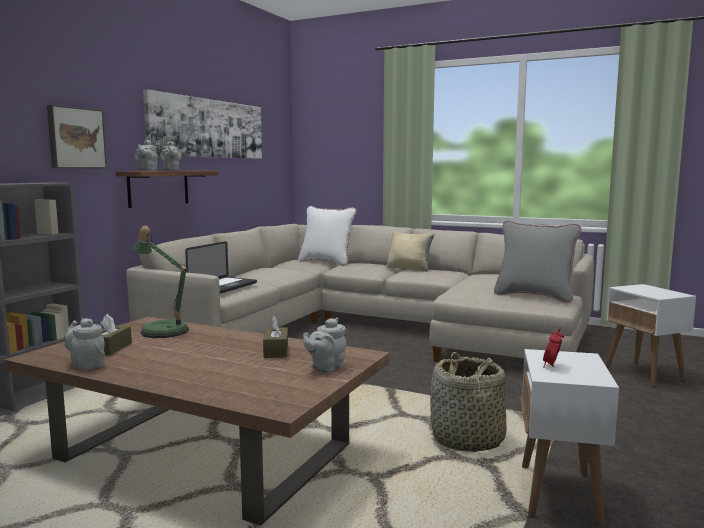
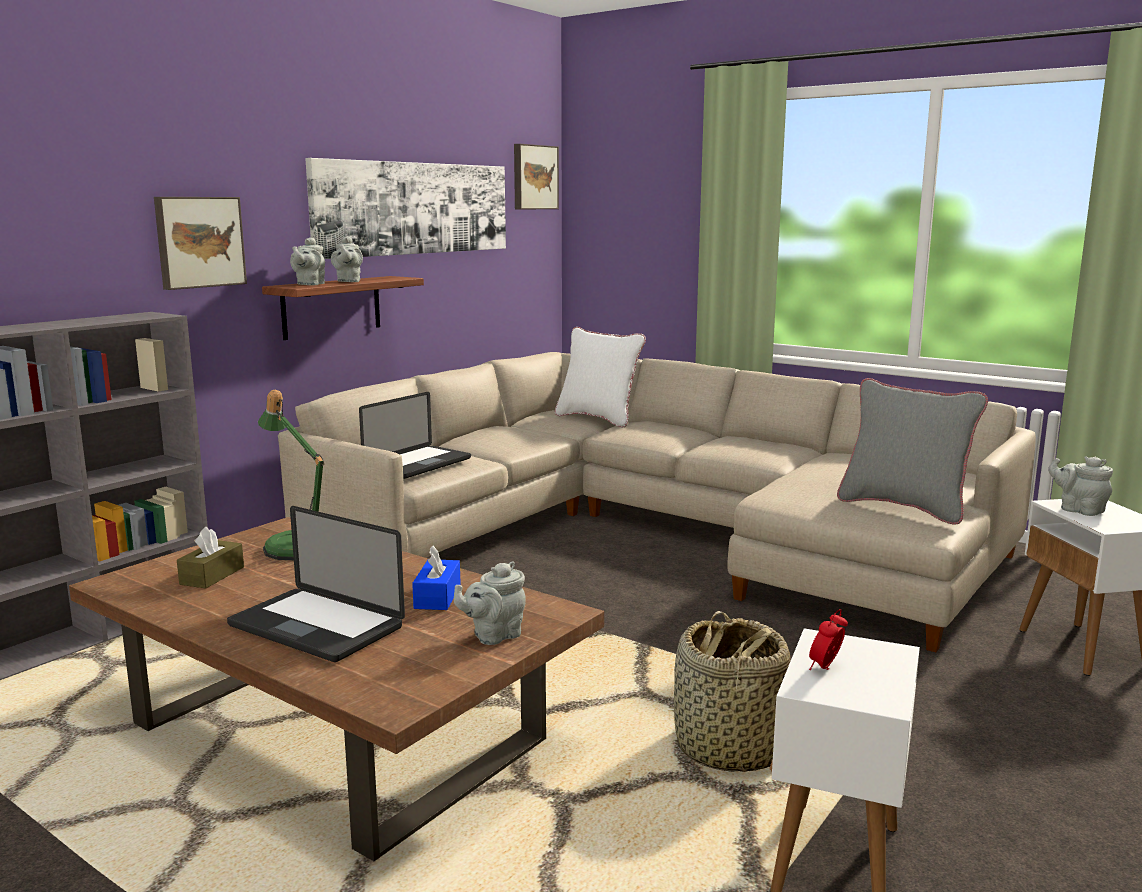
camera: 10 degrees right, 5 degrees up
(86, 365) = (168, 604): grey teapot -> grey teapot (1078, 510)
(201, 371) = (316, 626): none -> laptop
(276, 116) = (534, 177): none -> picture
(276, 351) = (437, 596): brown tissue box -> blue tissue box
(409, 269) = (724, 438): beige pillow -> none

